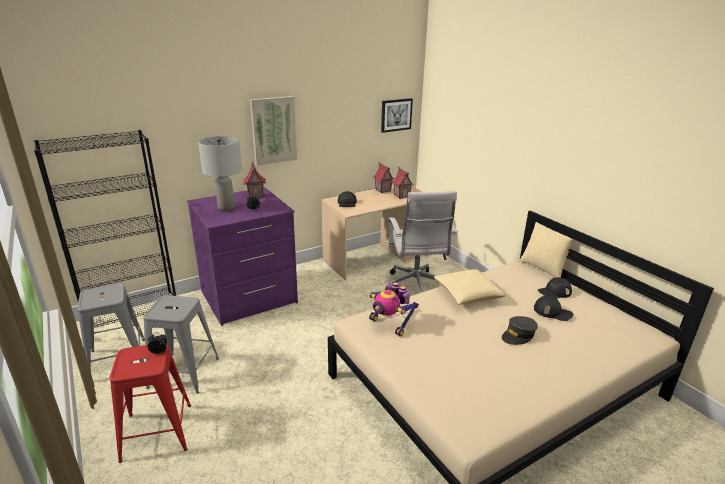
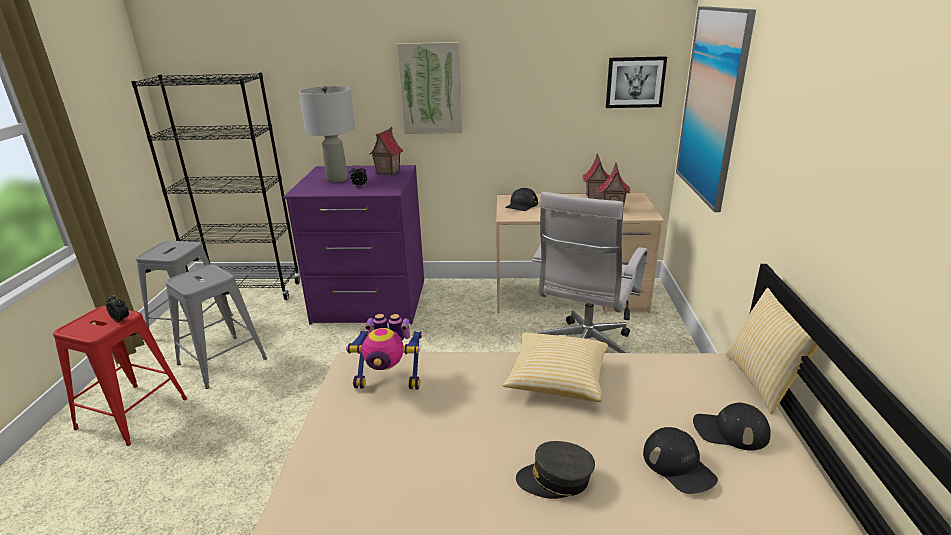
camera: 35 degrees right, 0 degrees up
(390, 325) = (389, 381): toy robot -> toy robot turned 75 degrees counterclockwise
(454, 128) = (712, 105): none -> picture

